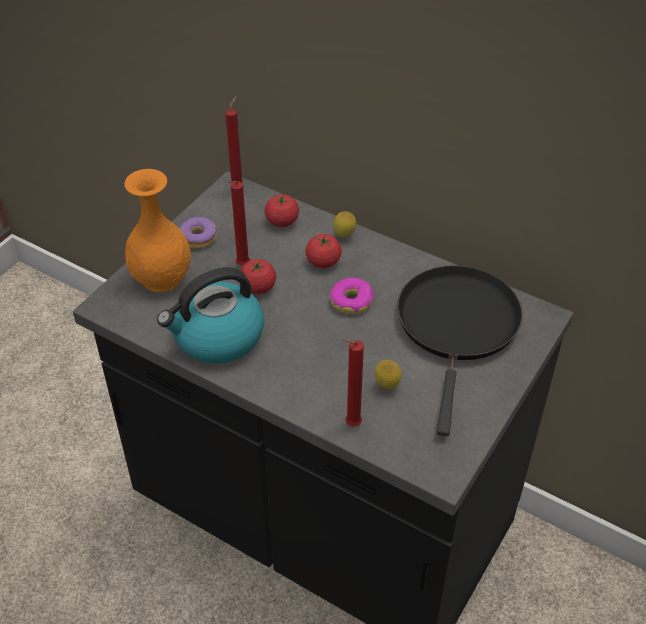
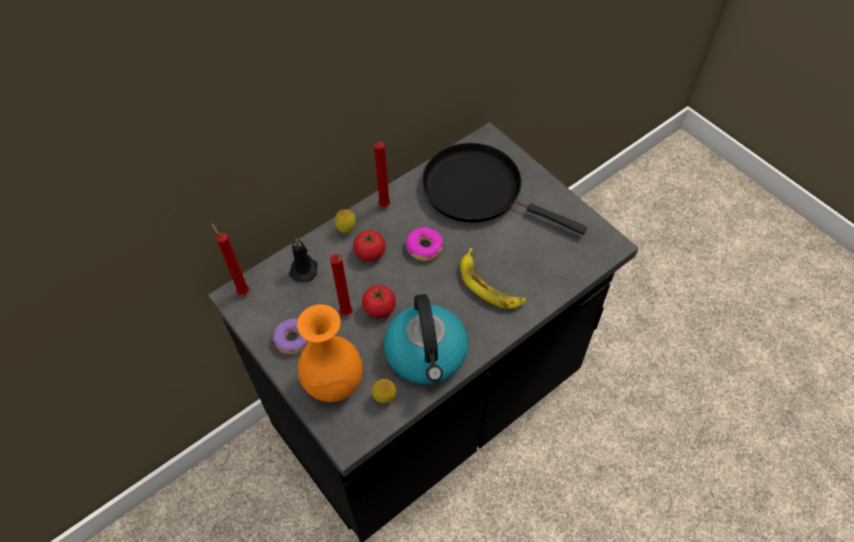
camera: 70 degrees left, 10 degrees up
(282, 221) = (304, 269): tomato -> black candle
(326, 367) = (489, 285): none -> banana
(350, 425) = (552, 286): red candle -> red candle (384, 207)
(387, 386) = (522, 252): lemon -> lemon (385, 398)

